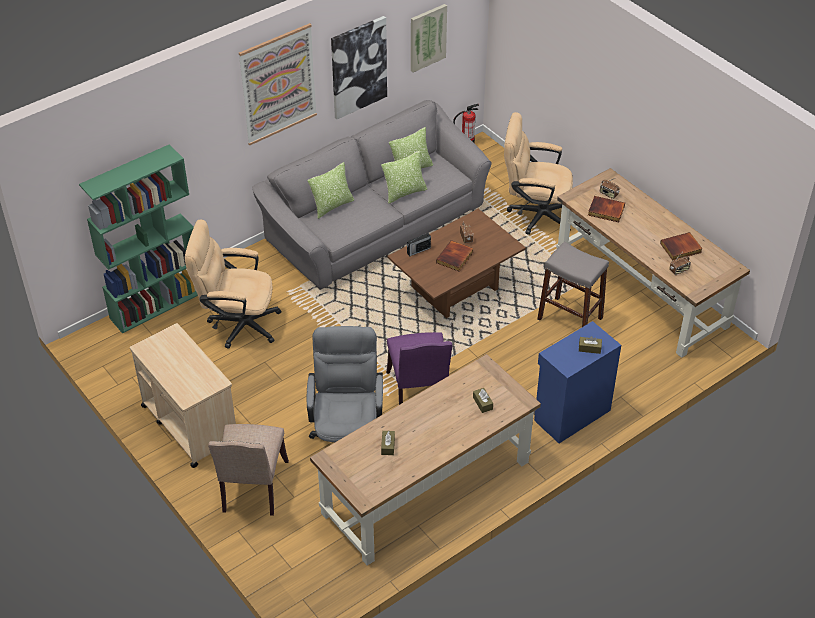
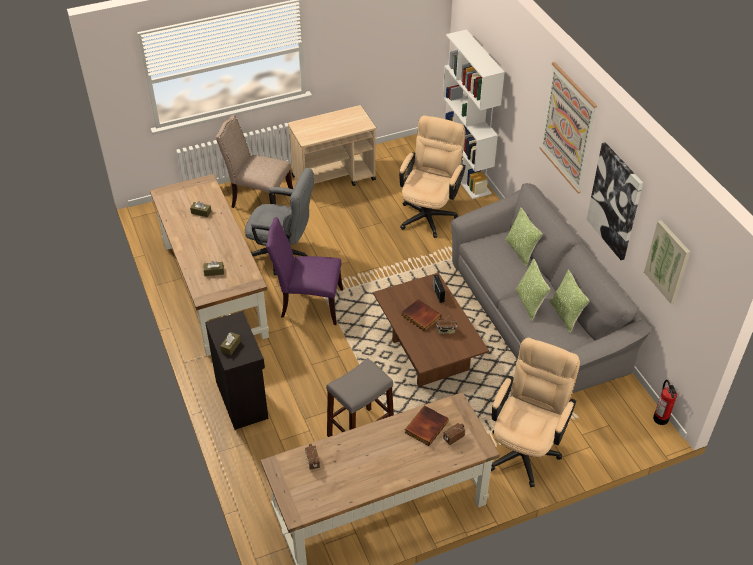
camera: 105 degrees right, 0 degrees up
(157, 304) = (465, 174): green bookcase -> white bookcase
(571, 415) = (242, 399): blue cabinet -> black cabinet
(681, 248) = (344, 475): book -> none

